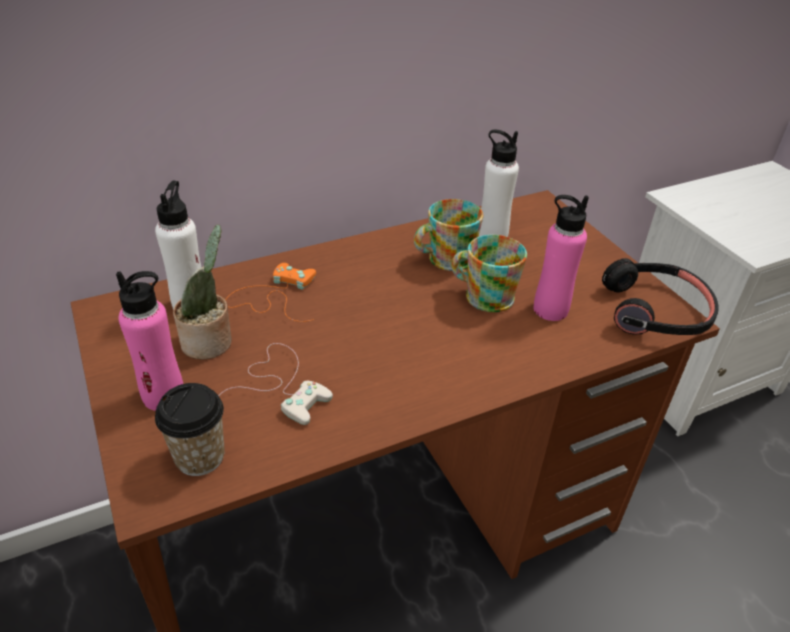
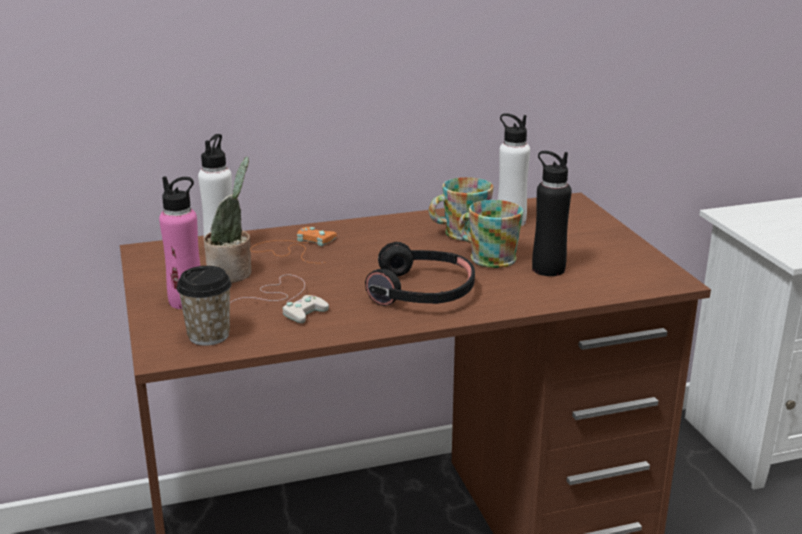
camera: 10 degrees right, 15 degrees down
(550, 309) = (548, 269): pink bottle -> black bottle
(655, 311) = (651, 275): black headphones -> black headphones (422, 292)

